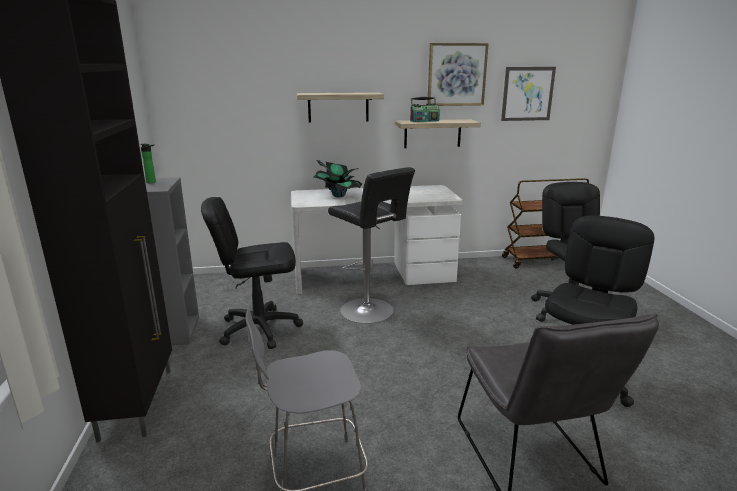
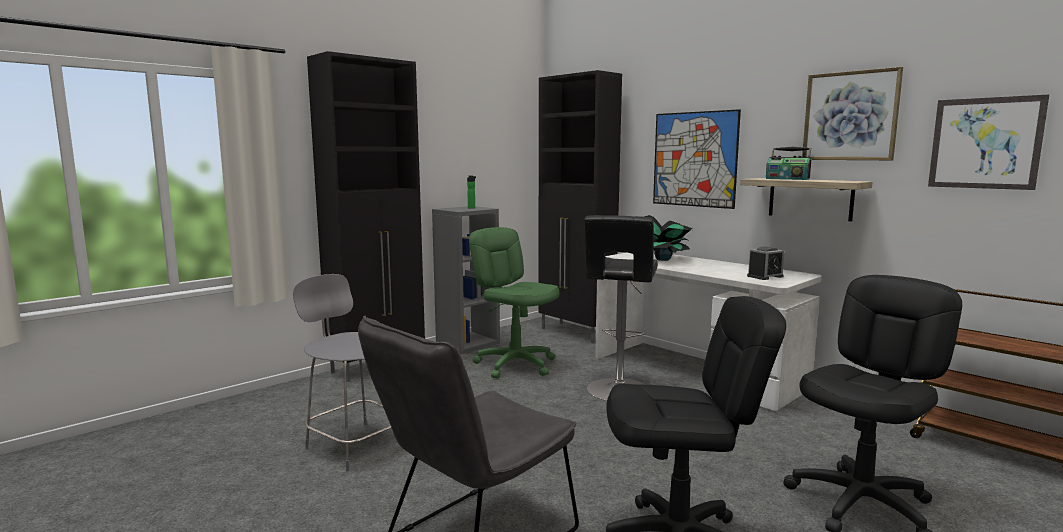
camera: 55 degrees right, 10 degrees down
(238, 279) = (576, 333): none -> black cabinet
(259, 328) = (515, 365): black office chair -> green office chair
(338, 107) = (694, 159): shelf -> picture
(430, 194) = (765, 276): none -> alarm clock

